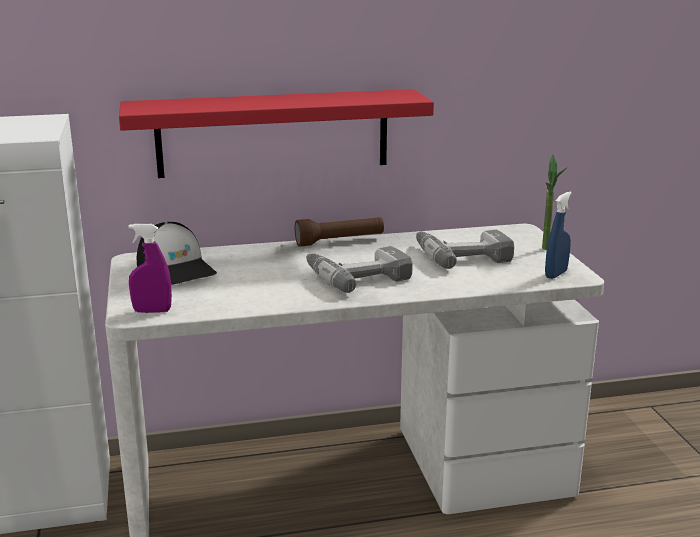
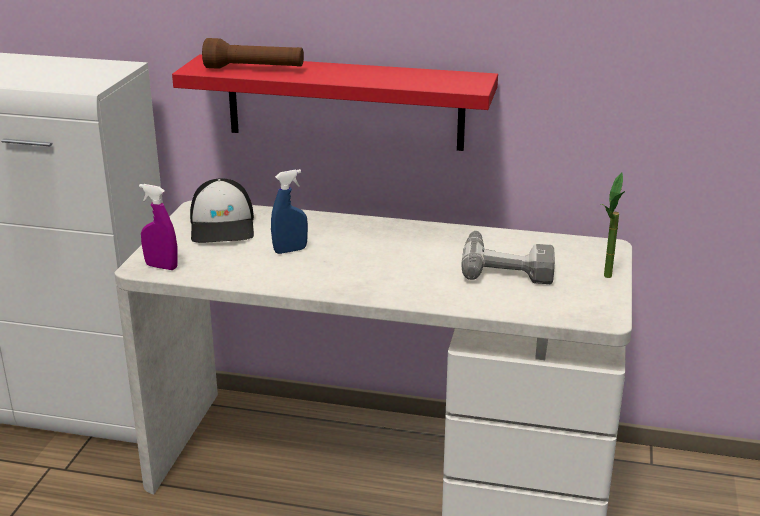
camera: 25 degrees right, 5 degrees up
(340, 241) = (401, 224): brown flashlight -> brown flashlight (254, 69)
(356, 275) = (376, 267): power drill -> none
(556, 274) = (582, 310): blue spray bottle -> blue spray bottle (290, 250)

